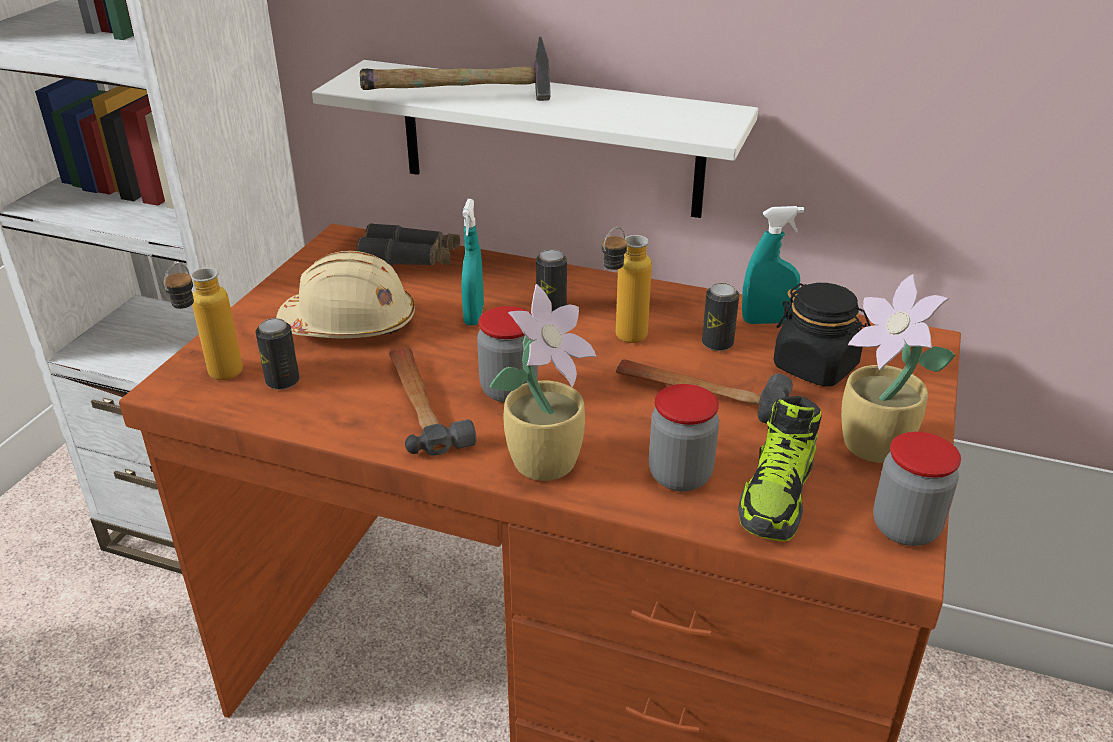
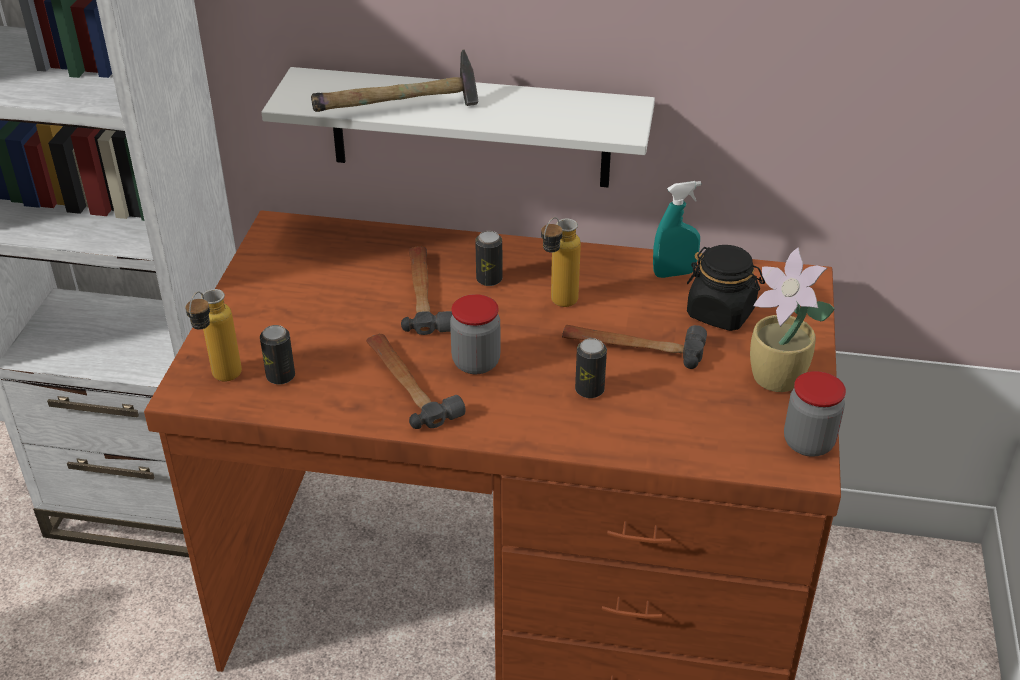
camera: 10 degrees left, 5 degrees up
(350, 324) = (318, 314): beige hard hat -> none
(410, 258) = (348, 241): grey binoculars -> none
(474, 316) = (424, 294): turquoise spray bottle -> hammer
(547, 461) = (526, 422): potted plant -> none
(680, 476) = (632, 421): jar -> none
(717, 343) = (637, 299): can -> can (589, 390)
(777, 497) = (710, 430): shoe -> none

